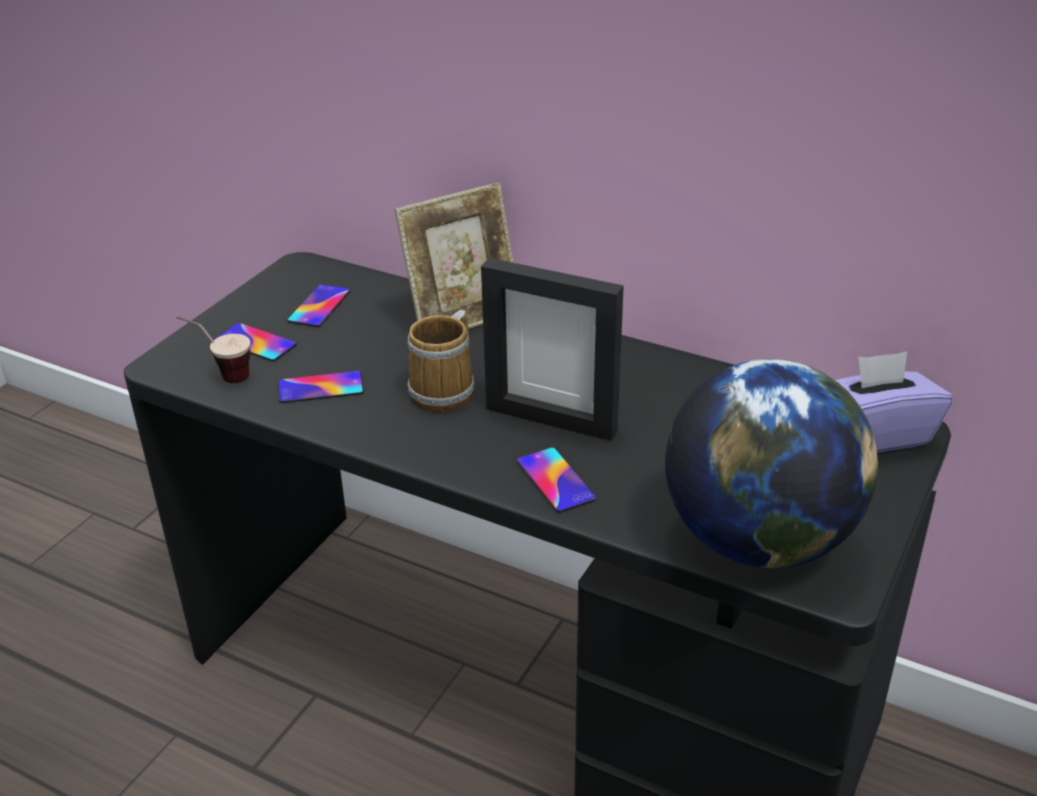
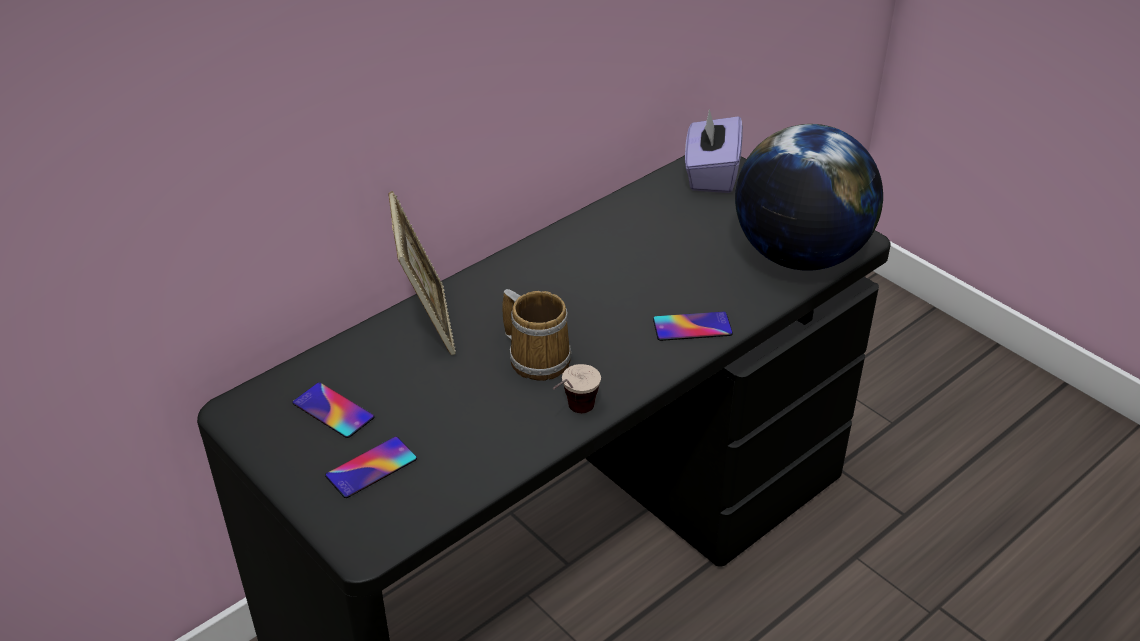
camera: 70 degrees left, 5 degrees up
(220, 375) = (415, 502): cup -> cup (573, 414)
(320, 388) = (484, 434): phone -> none
(552, 418) = (611, 308): picture frame -> none

